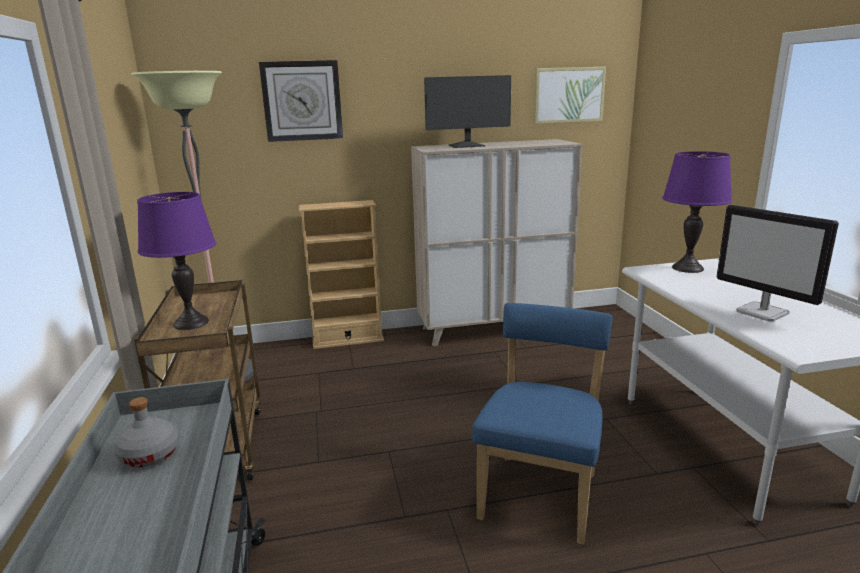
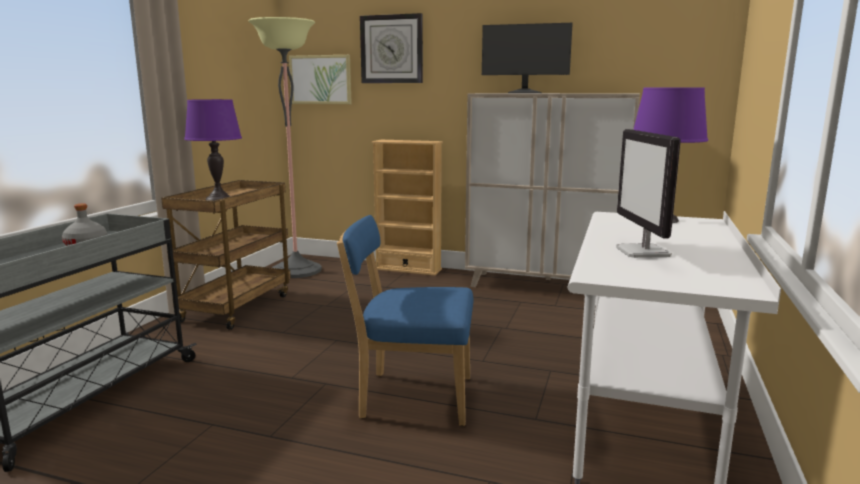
camera: 30 degrees right, 5 degrees down
(541, 492) = (410, 397): blue chair -> blue chair turned 135 degrees counterclockwise
(568, 95) = (655, 46): picture -> picture (321, 79)

